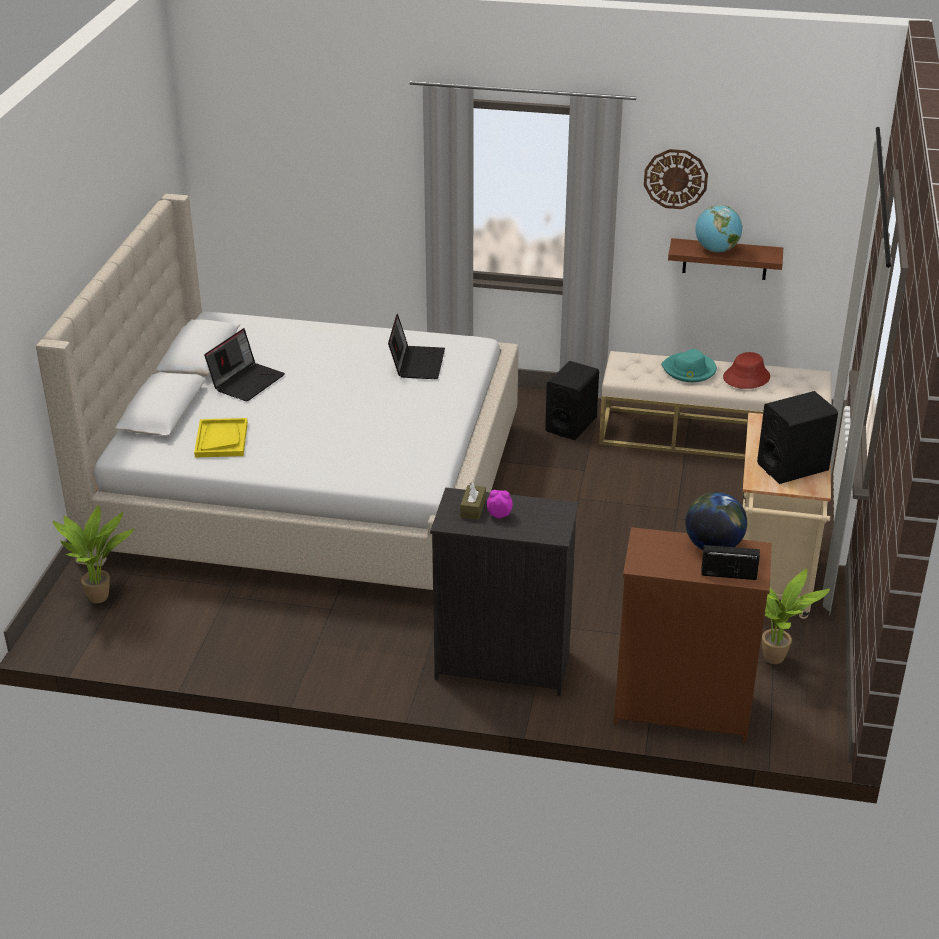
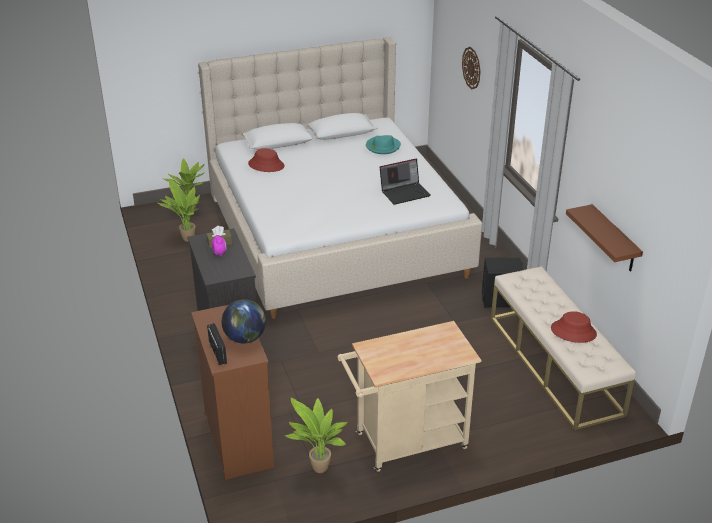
camera: 60 degrees right, 0 degrees up
(176, 624) = (186, 240): none -> potted plant
(221, 439) = (266, 165): yellow tray -> red hat
(246, 381) = (329, 152): laptop -> none
(675, 178) = (599, 158): wall clock -> wall clock (471, 68)
(689, 370) = (553, 304): turquoise hat -> turquoise hat (382, 147)
(716, 250) = (597, 225): globe -> none
(793, 467) = (399, 358): black speaker -> none

